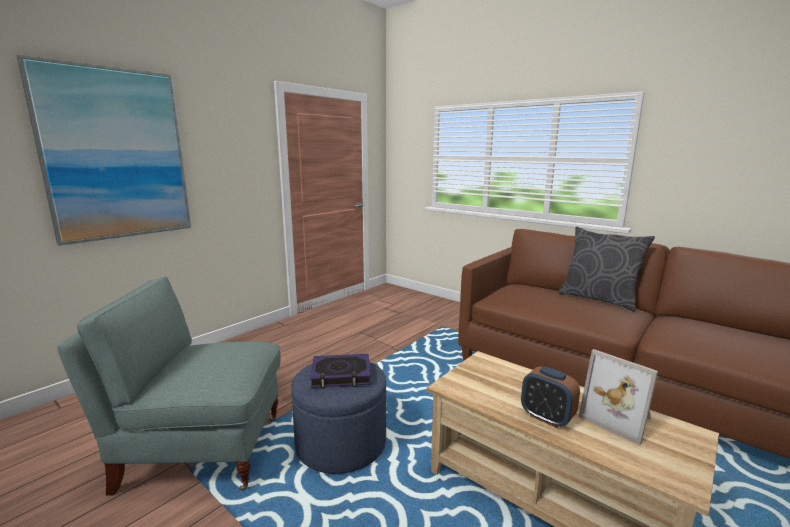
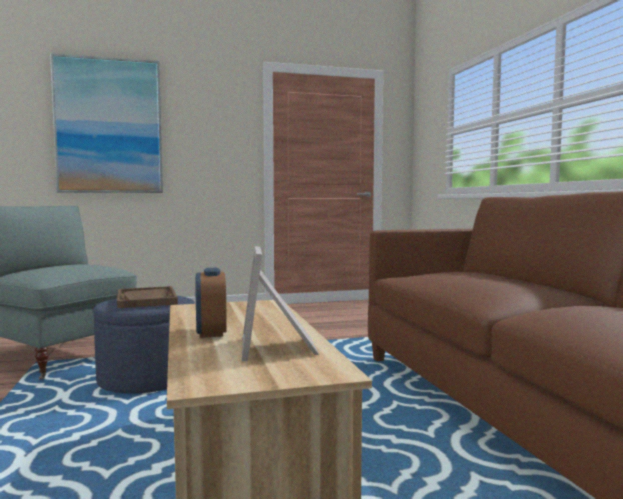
camera: 35 degrees right, 10 degrees down
(341, 375) = (147, 299): book -> brown tray
(598, 299) = (541, 283): grey pillow -> none

